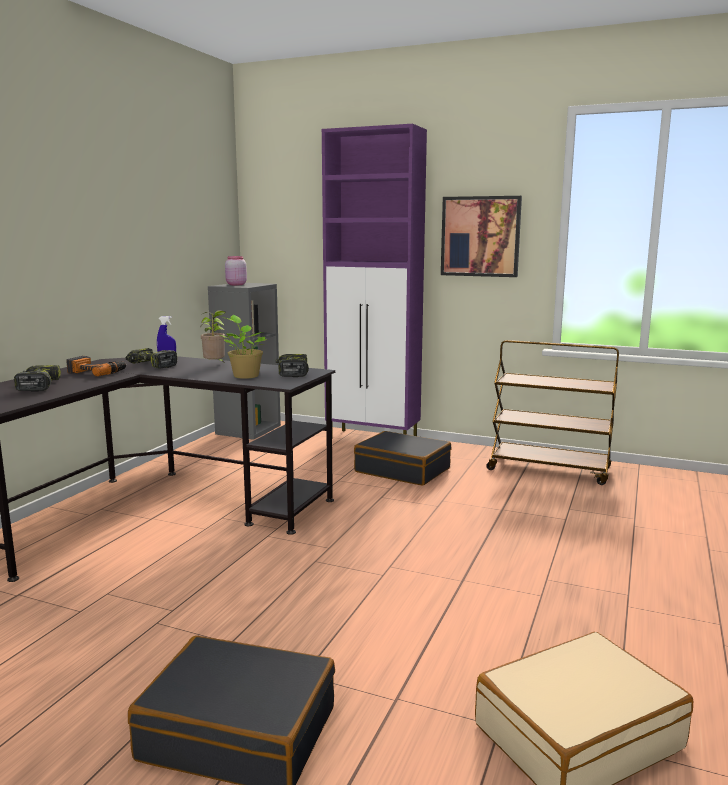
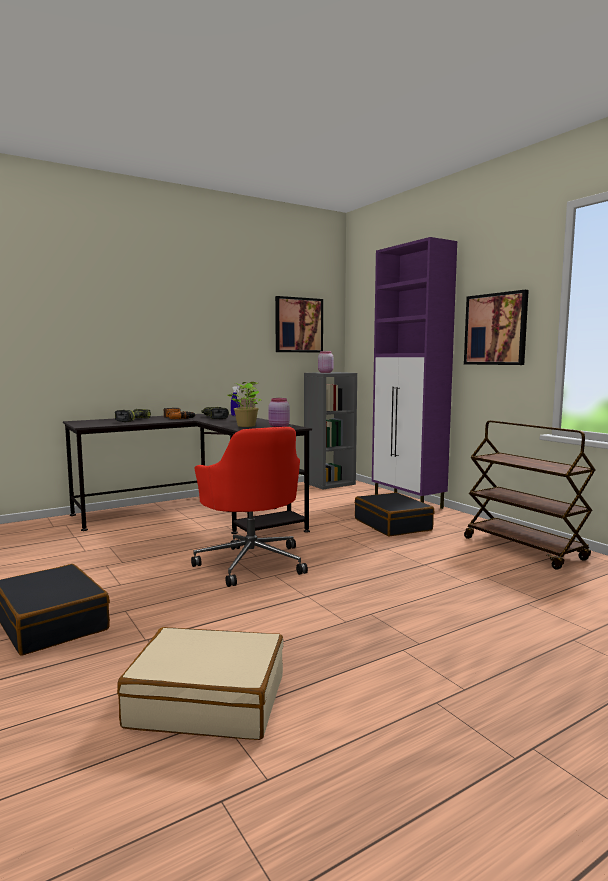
camera: 35 degrees right, 5 degrees down
(196, 220) = (298, 325): none -> picture
(291, 372) = (279, 426): power drill -> pink jar
(339, 558) = (252, 562): none -> red office chair

